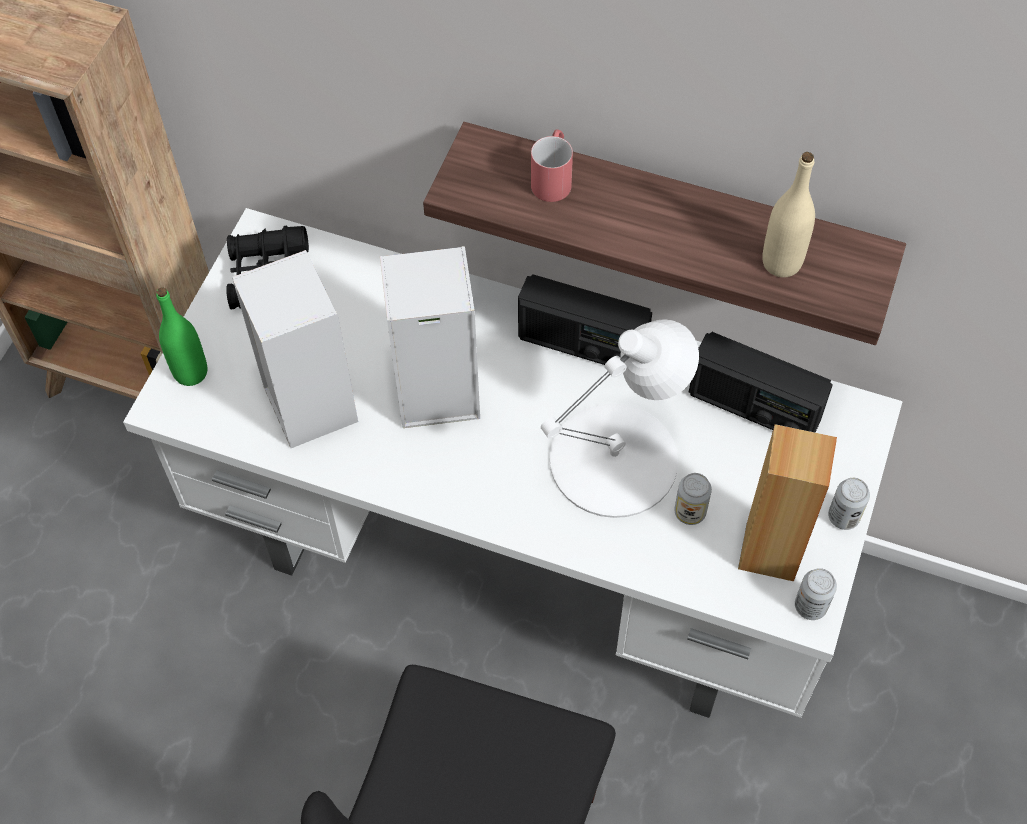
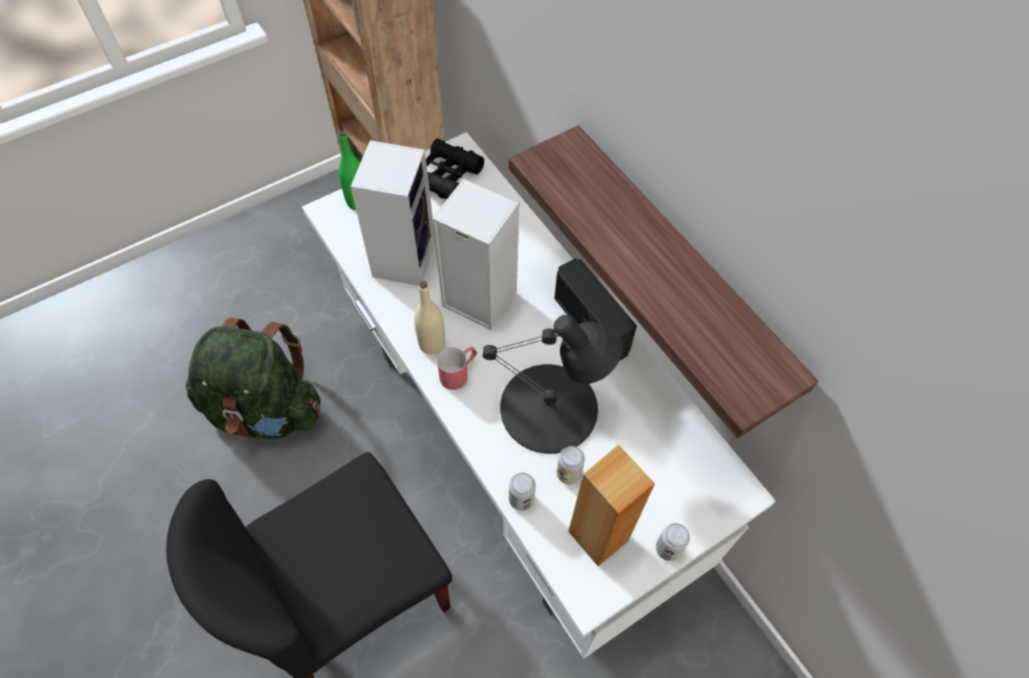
camera: 35 degrees right, 0 degrees up
(174, 735) = (266, 409): none -> green backpack
(553, 177) = (603, 189): red mug -> red mug (459, 372)
(616, 460) = (550, 409): white table lamp -> black table lamp
(753, 407) = (667, 436): radio -> none
(781, 262) = (711, 336): beige bottle -> beige bottle (432, 344)
(810, 606) = (595, 591): can -> can (521, 499)

